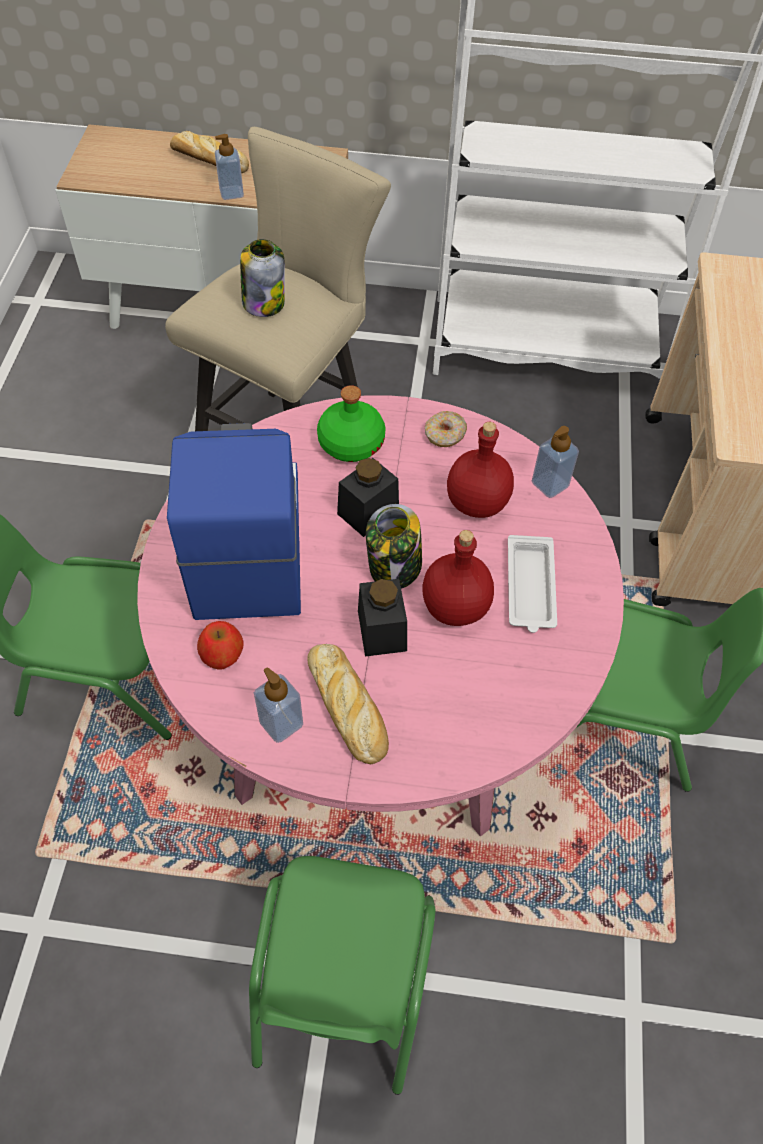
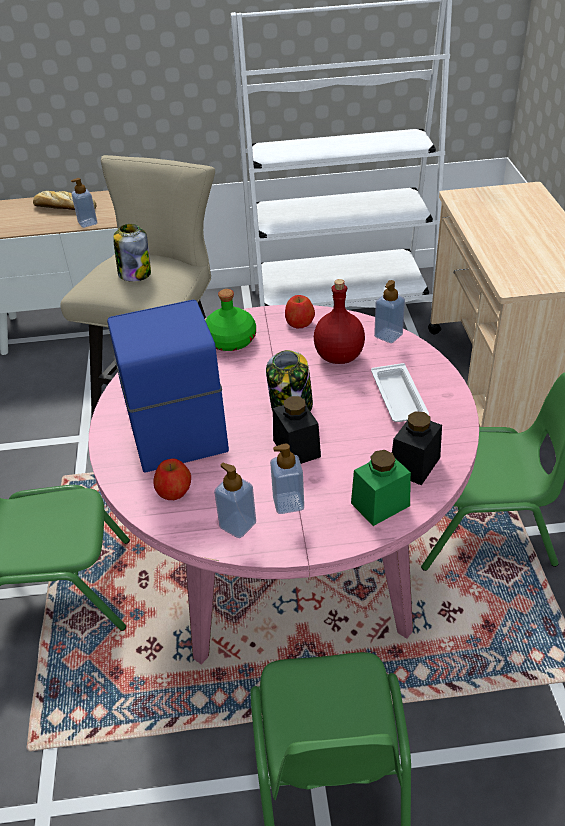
camera: 10 degrees left, 15 degrees down
(348, 708) = (288, 503): bread -> soap dispenser
(368, 512) = (258, 378): black jar -> black jar (414, 465)
(445, 435) = (299, 322): donut -> apple
(455, 606) = (347, 421): red bottle -> none
(455, 739) = (380, 504): none -> green jar

